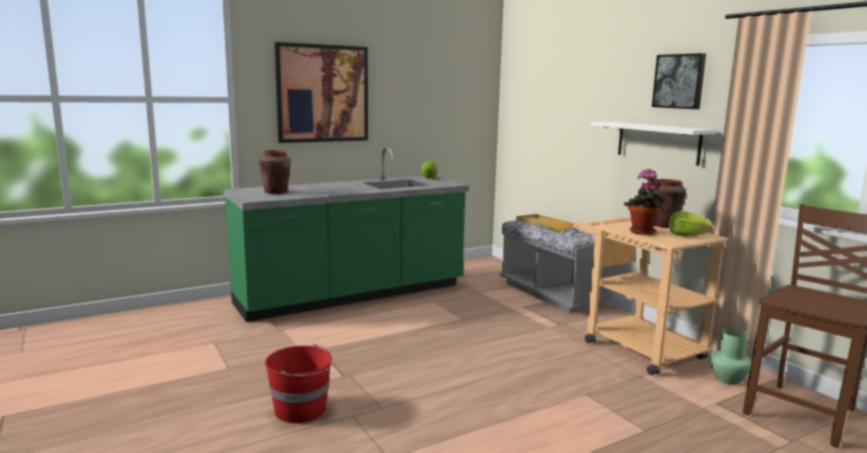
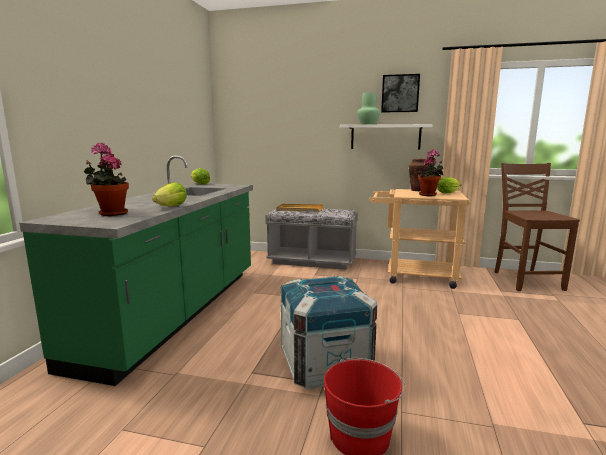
camera: 45 degrees left, 0 degrees up
(276, 192) = (111, 214): brown vase -> potted plant
(322, 93) = (98, 97): picture -> none
(324, 194) = (171, 206): none -> lettuce
(369, 368) = (325, 365): none -> crate
(728, 379) = (477, 277): green vase -> green vase (368, 124)

